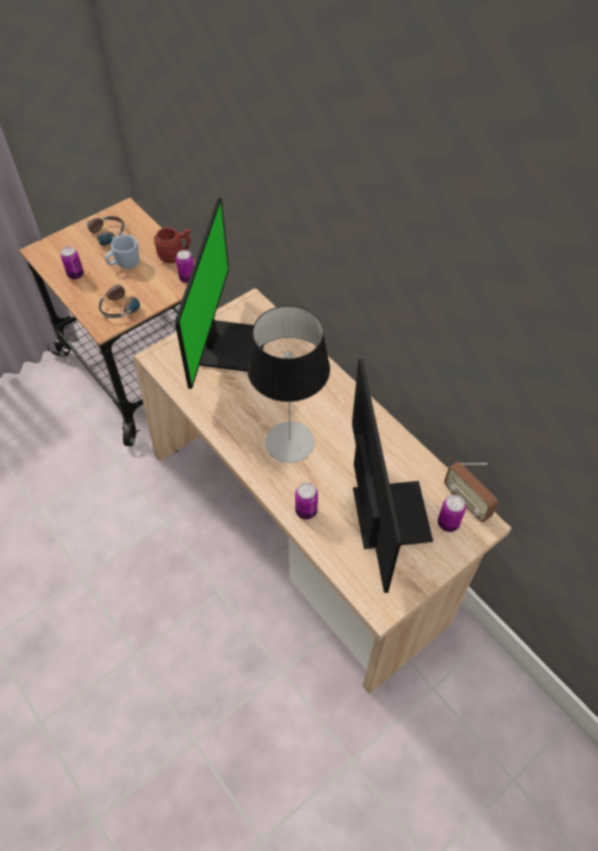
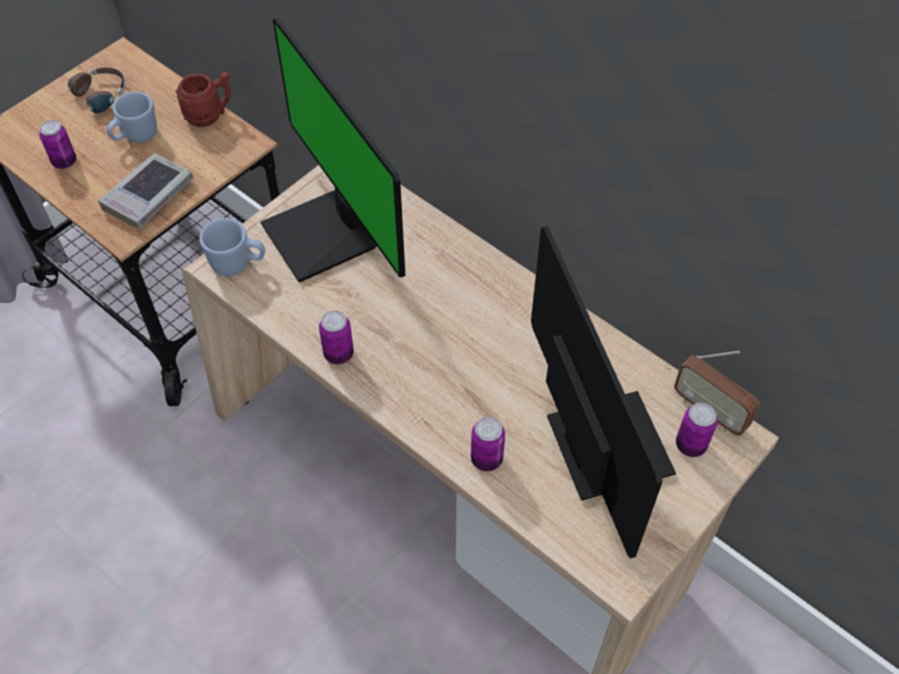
camera: 10 degrees left, 0 degrees up
(125, 304) = (148, 196): headphones -> book
(169, 357) = (238, 264): none -> blue mug
(187, 278) = (235, 146): can -> can (338, 354)
(230, 346) = (325, 235): monitor -> monitor turned 150 degrees clockwise
(290, 442) = (441, 362): table lamp -> none

